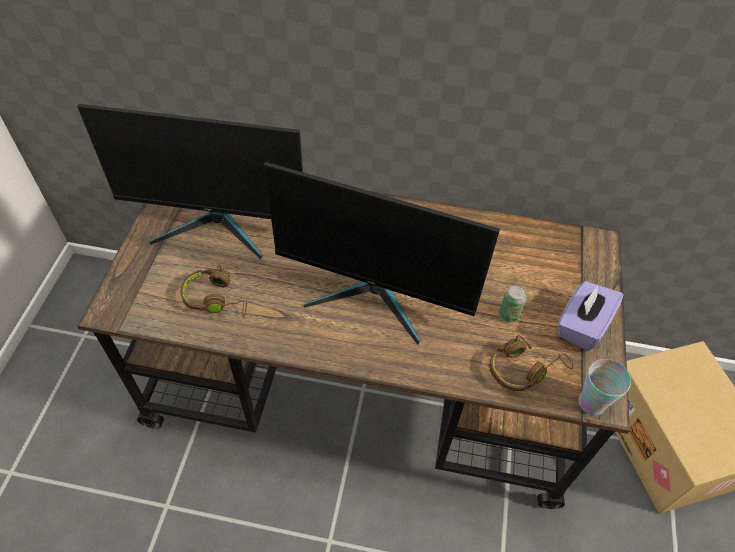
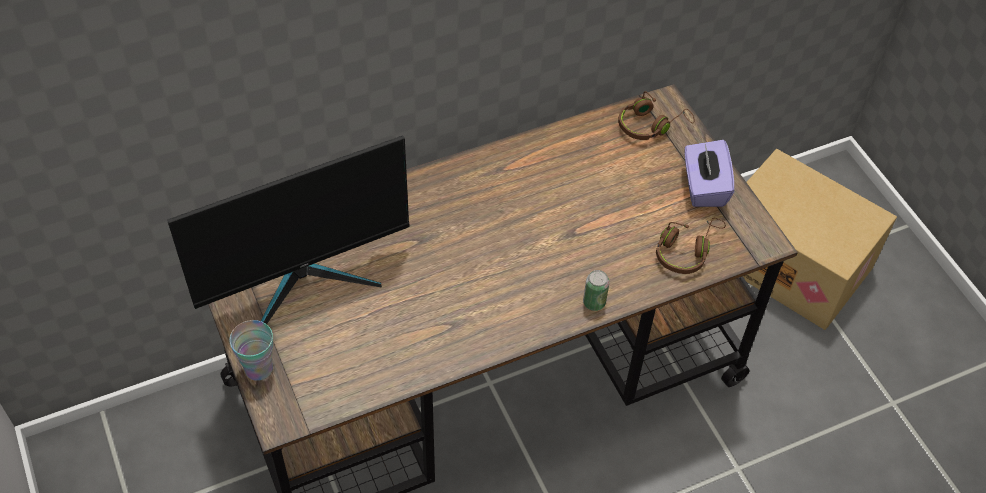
camera: 35 degrees left, 0 degrees up
(216, 299) = (374, 347): brown headphones -> brown headphones (651, 125)
(374, 296) = (515, 261): monitor -> none
(508, 315) = (640, 211): can -> can (594, 302)
(591, 403) = (756, 247): cup -> cup (258, 368)

